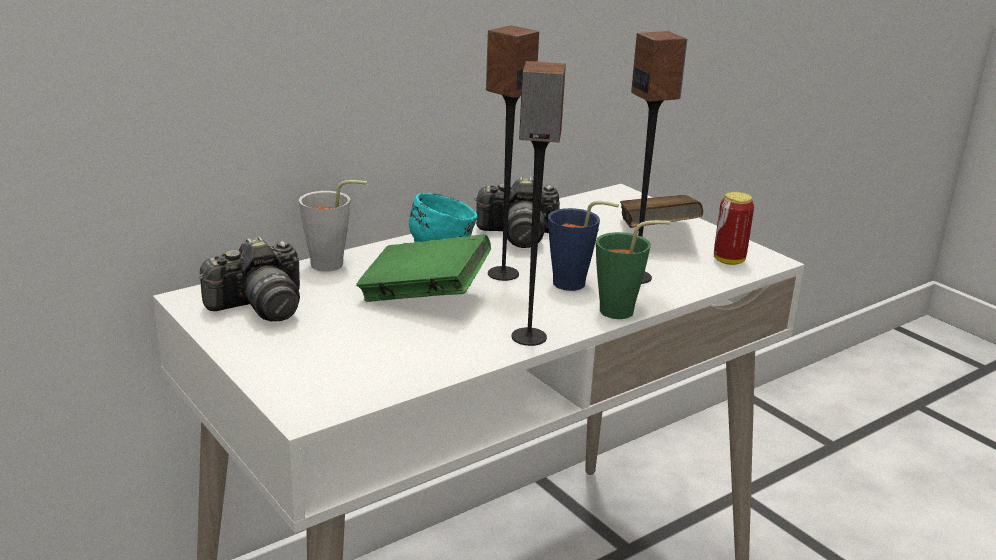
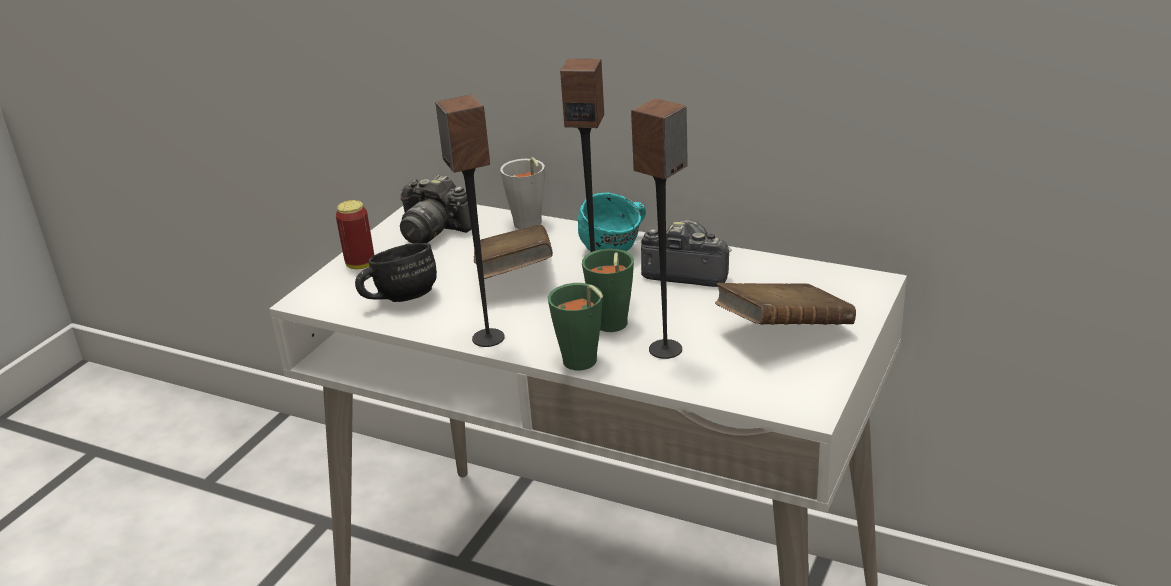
camera: 65 degrees right, 5 degrees up
(385, 359) = (398, 298): none -> black mug
(424, 296) = (514, 275): green book -> brown book
(518, 235) = (686, 270): camera -> camera turned 135 degrees clockwise
(576, 285) = (611, 327): blue cup -> green cup
(729, 261) = (773, 387): can -> can (360, 264)

